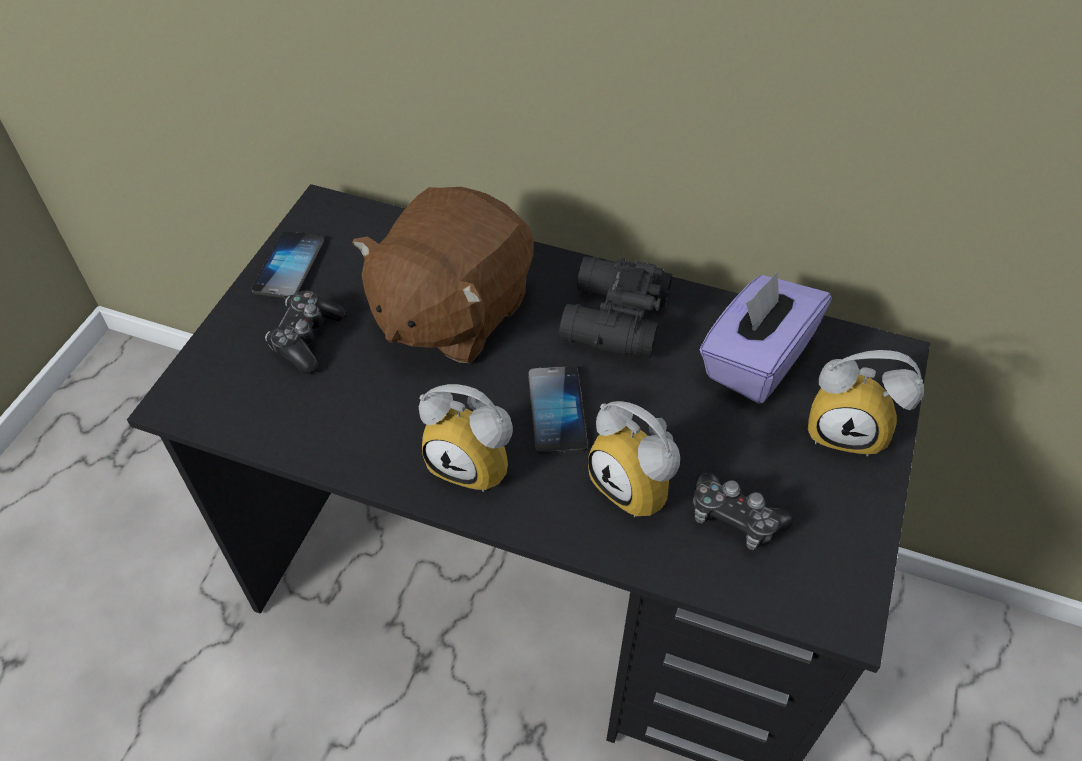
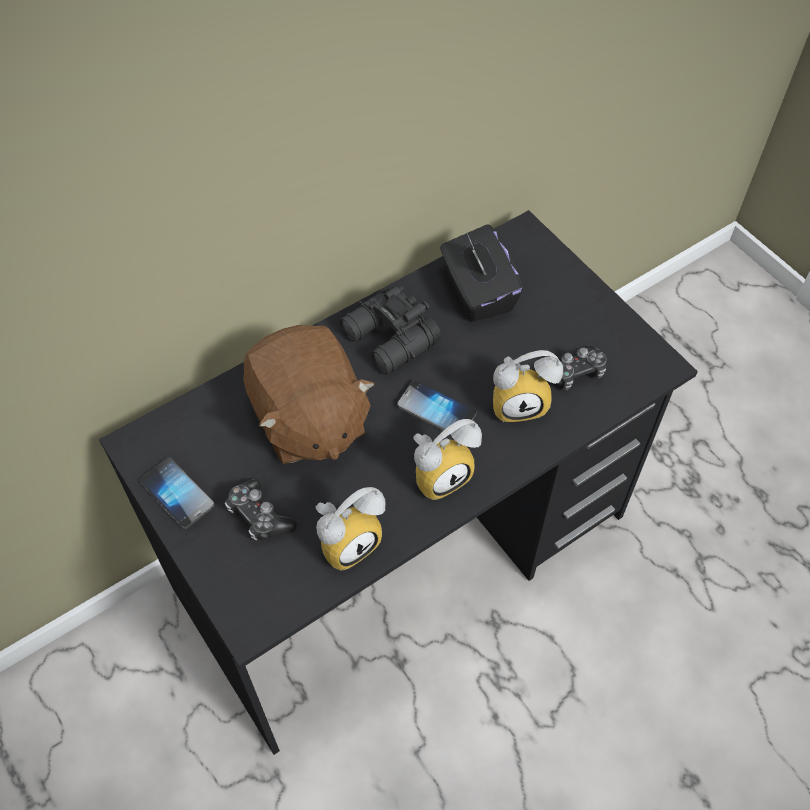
camera: 55 degrees left, 5 degrees up
(755, 360) = (477, 292): purple tissue box -> black tissue box
(848, 428) = (556, 284): alarm clock -> alarm clock (348, 539)

